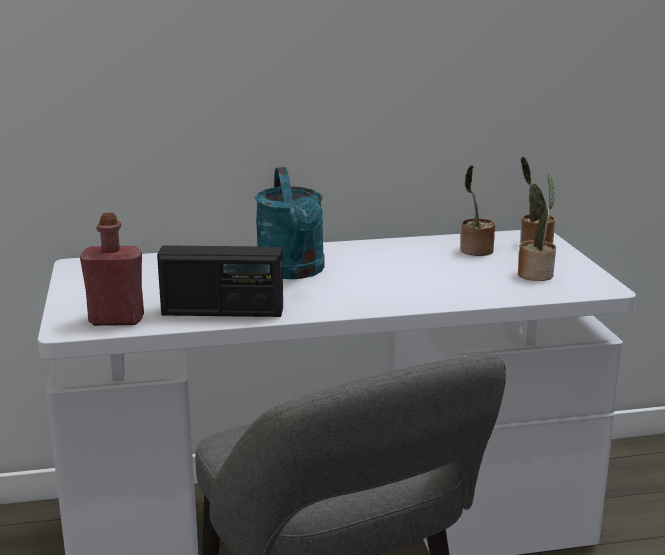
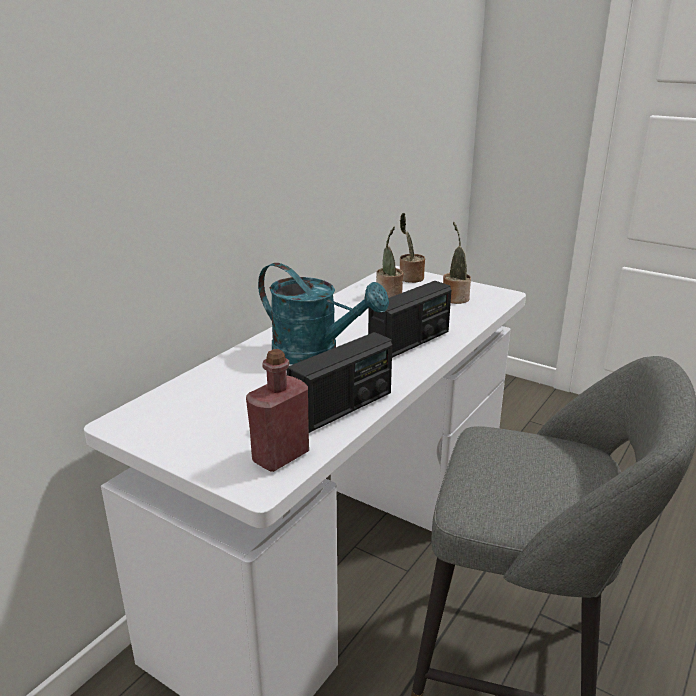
camera: 45 degrees left, 5 degrees up
(391, 292) = (410, 343): none -> radio

